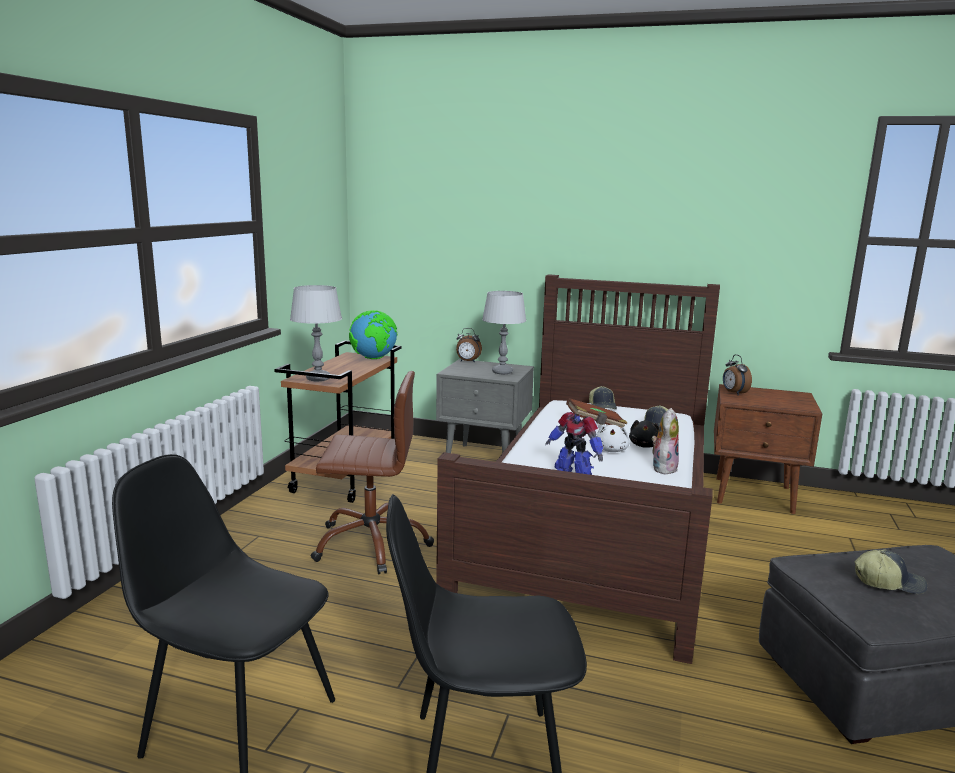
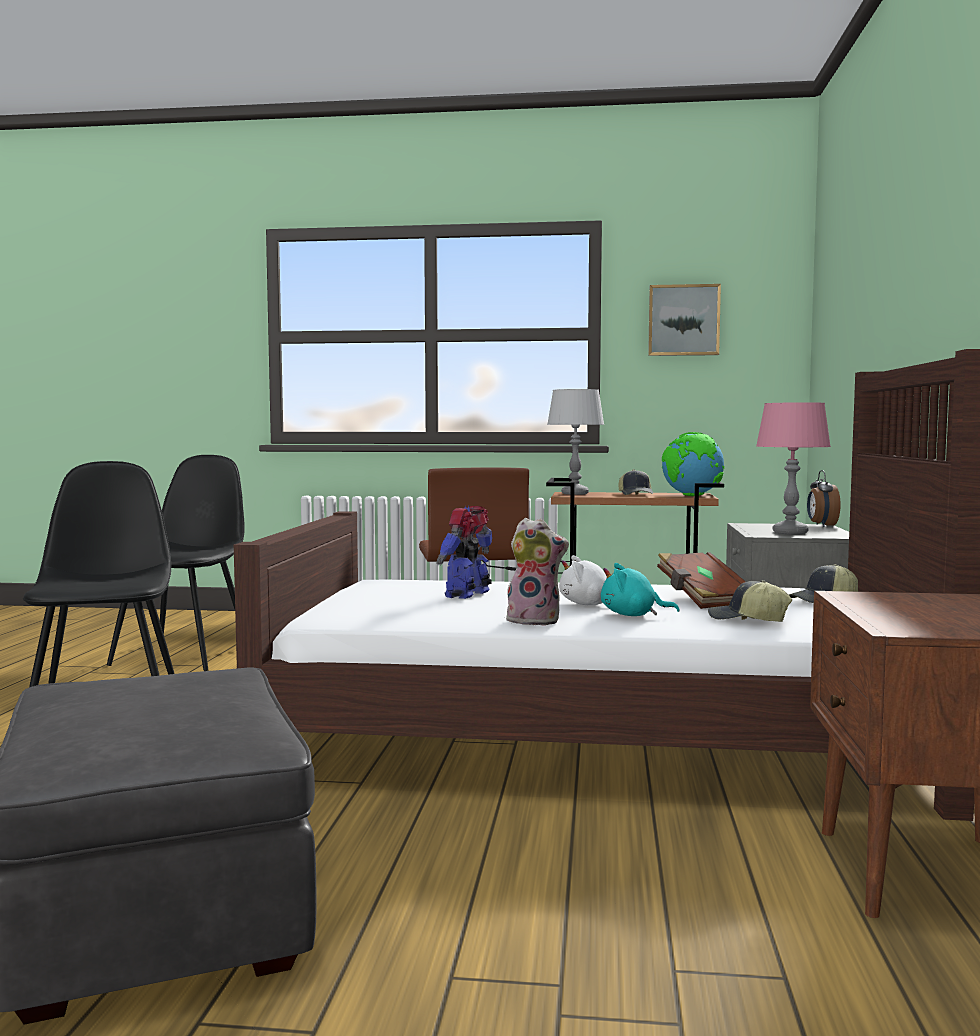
camera: 80 degrees right, 10 degrees down
(300, 212) = (683, 320): none -> picture
(502, 372) = (789, 533): grey table lamp -> pink table lamp
(645, 445) = (632, 615): black plush toy -> turquoise plush toy
(734, 393) = (923, 597): alarm clock -> none
(888, 582) = (144, 693): cap -> cap (636, 494)

